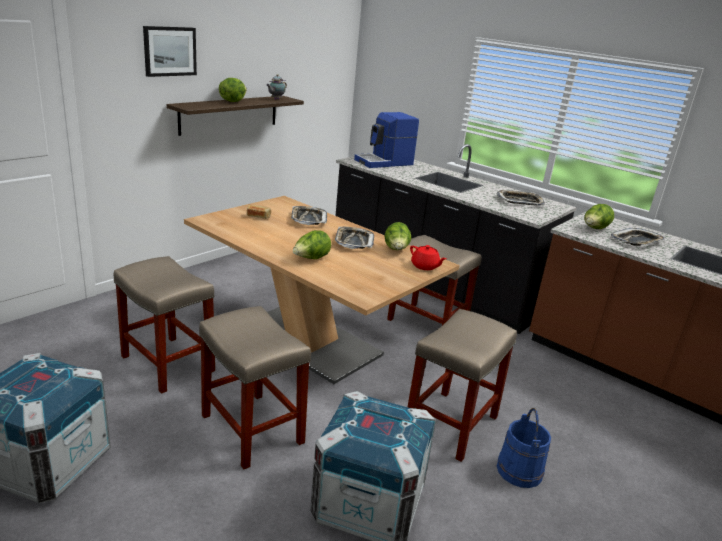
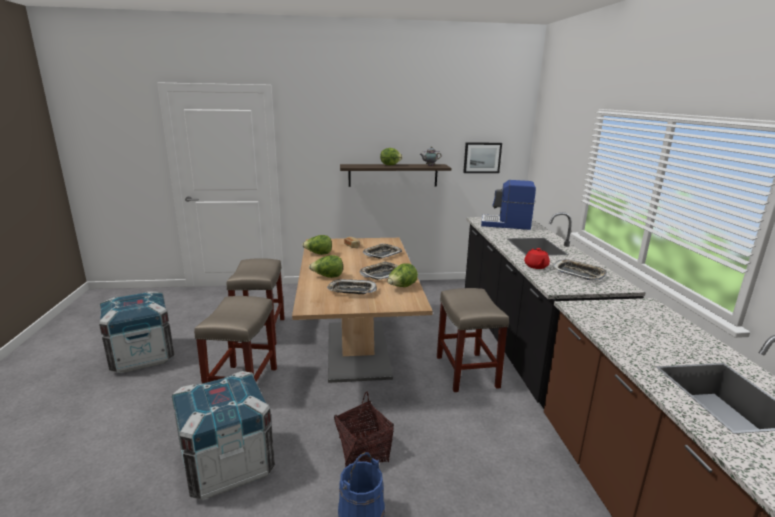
camera: 45 degrees right, 5 degrees down
(170, 51) = (343, 128): picture -> picture (482, 157)
(425, 266) = (399, 303): red teapot -> red teapot (536, 266)
(451, 425) = (363, 450): beige stool -> basket
(594, 229) = (614, 314): lettuce -> lettuce (318, 254)
(636, 241) = (648, 338): tray -> tray (351, 290)

